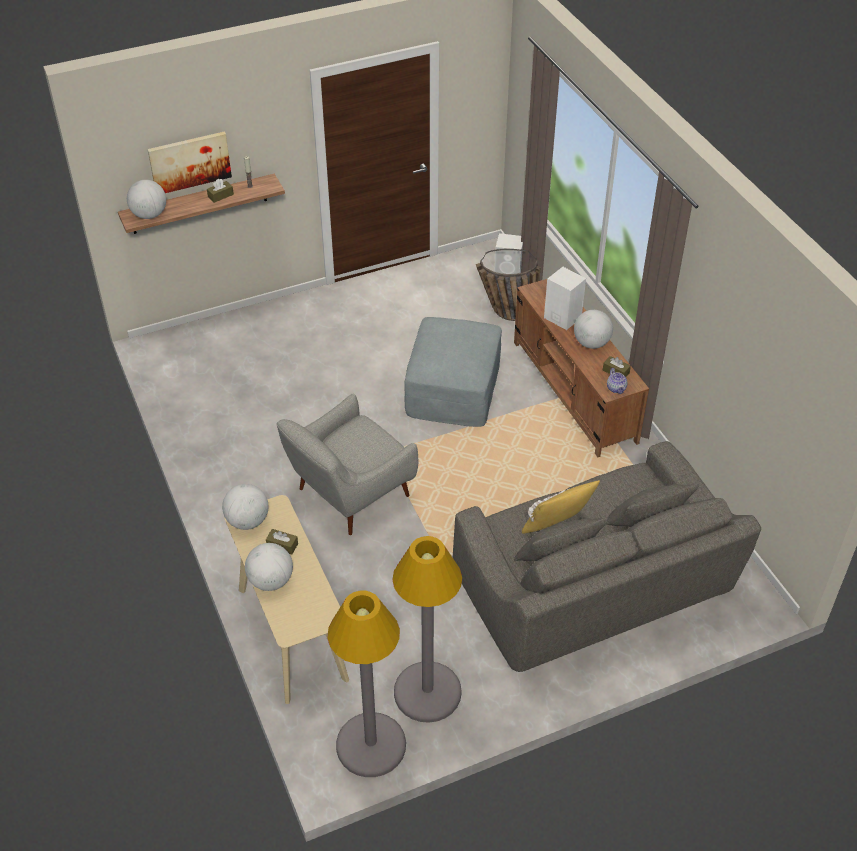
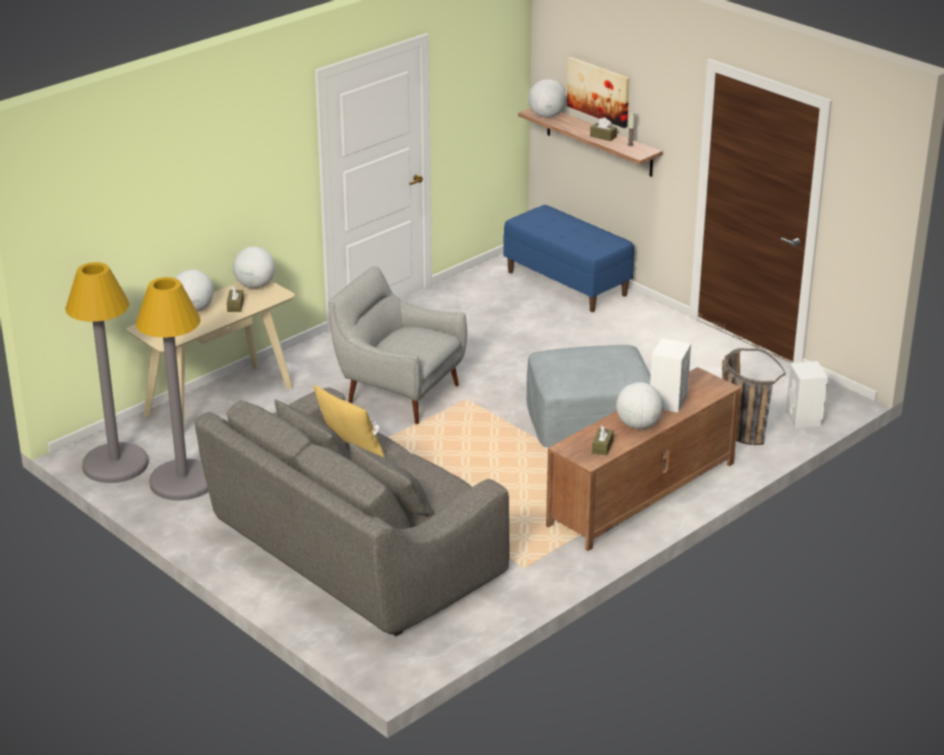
camera: 70 degrees right, 15 degrees down
(224, 335) = (567, 283): none -> blue bench
(616, 388) = (574, 451): teapot -> none

